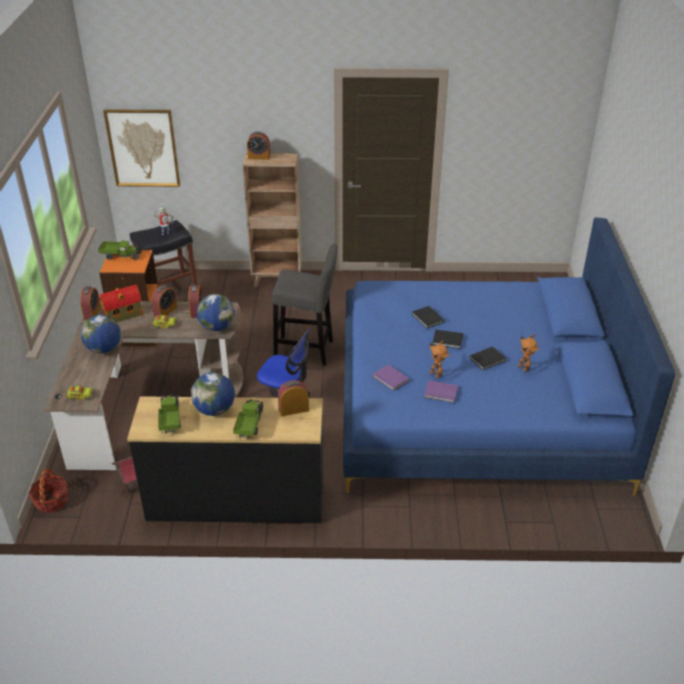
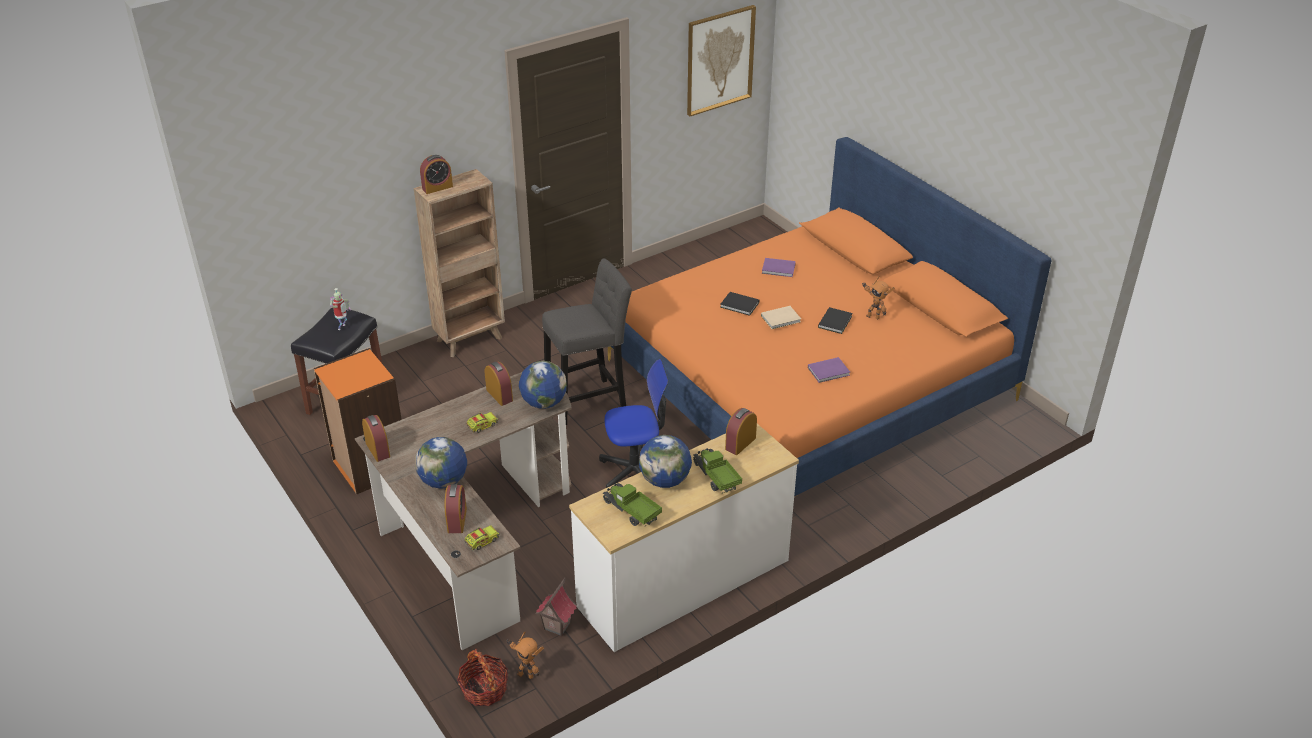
camera: 35 degrees left, 0 degrees up
(121, 256) = (339, 370): toy truck -> none
(124, 315) = (419, 435): toy house -> none
(143, 148) = (277, 223): picture -> picture (719, 60)
(165, 311) = (464, 411): alarm clock -> alarm clock (457, 520)
(236, 501) = (684, 584): black dresser -> white dresser
(390, 379) = (770, 379): purple book -> purple book (779, 269)
(435, 374) = (804, 356): toy robot -> toy robot (526, 674)
(448, 340) = (782, 319): black book -> beige book
(476, 403) = (809, 379): blue bed -> orange bed

